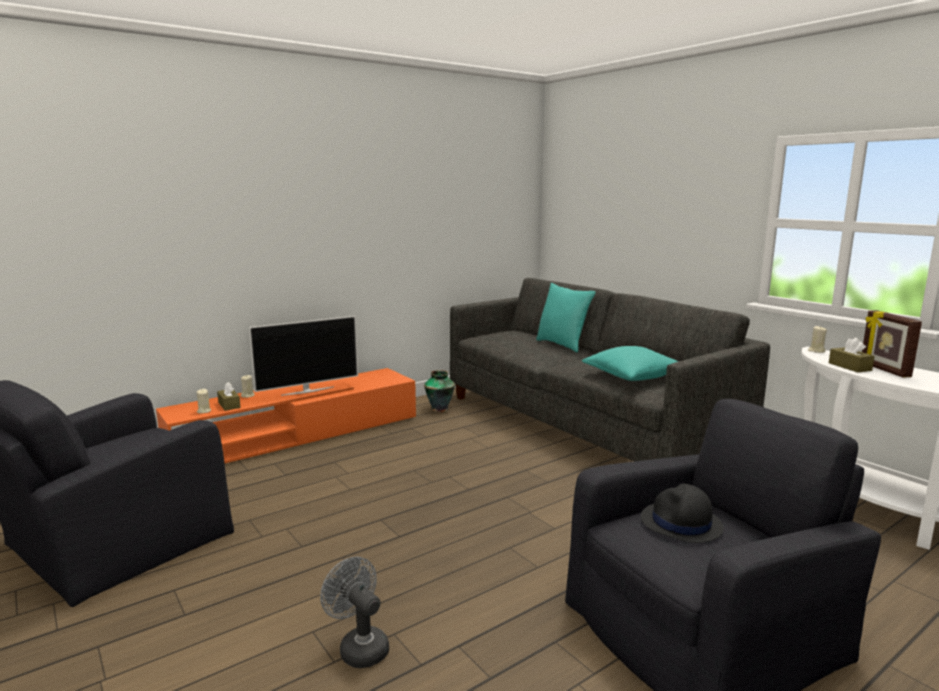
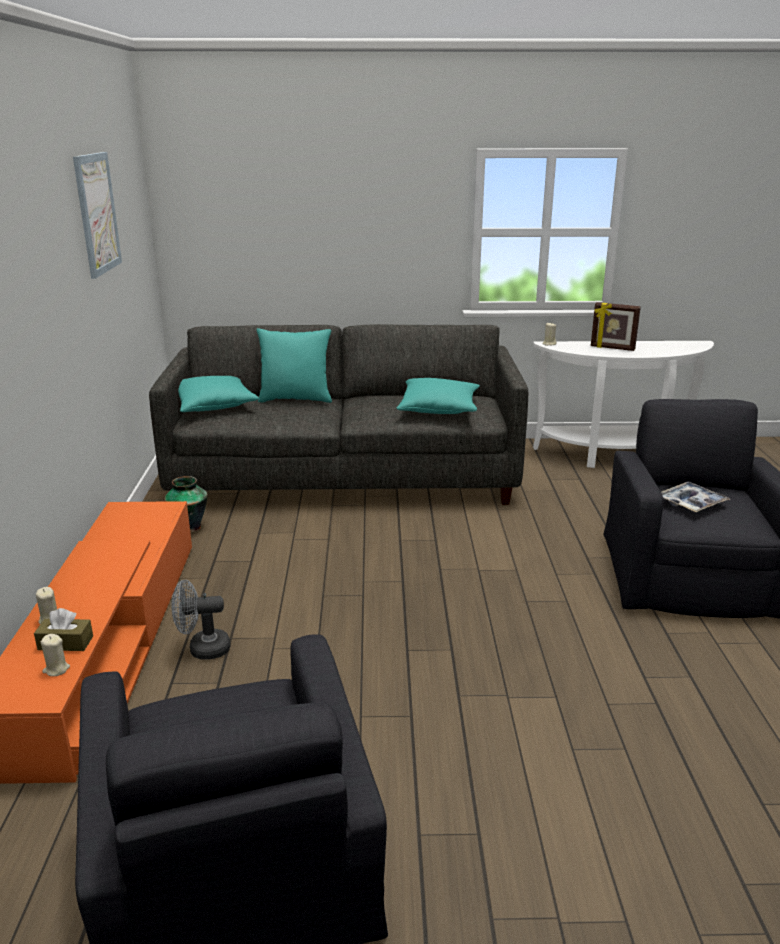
camera: 55 degrees left, 10 degrees up
(307, 391) = (111, 572): television -> none
(359, 647) = (614, 728): grey fan -> grey fan (202, 649)
(441, 183) = (97, 213): none -> picture
(505, 333) = (213, 405): none -> turquoise pillow
(681, 524) = (691, 503): black hat -> tray
(849, 367) = (595, 351): brown tissue box -> none

